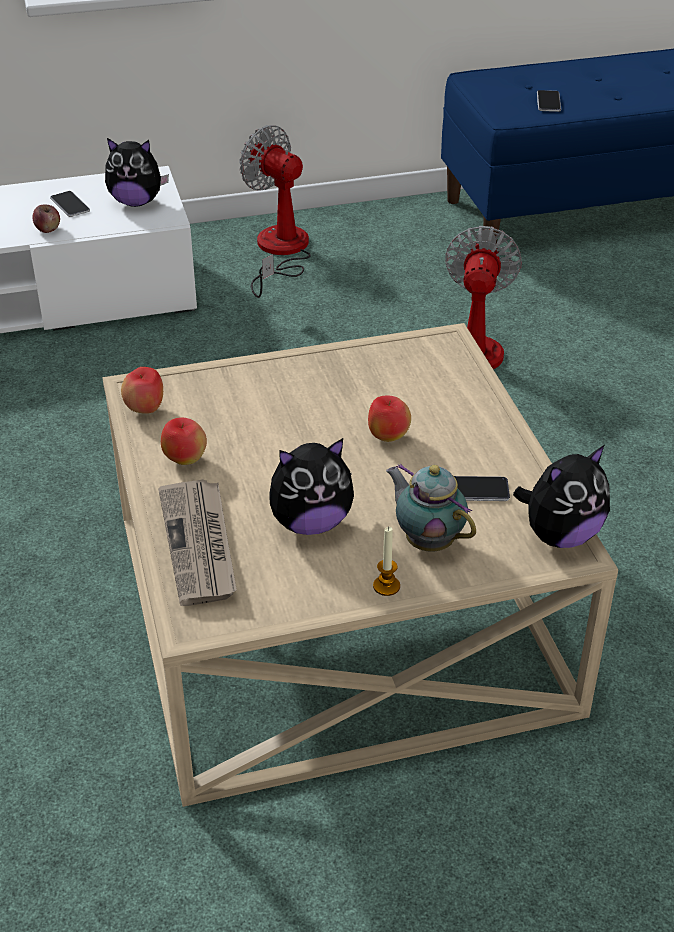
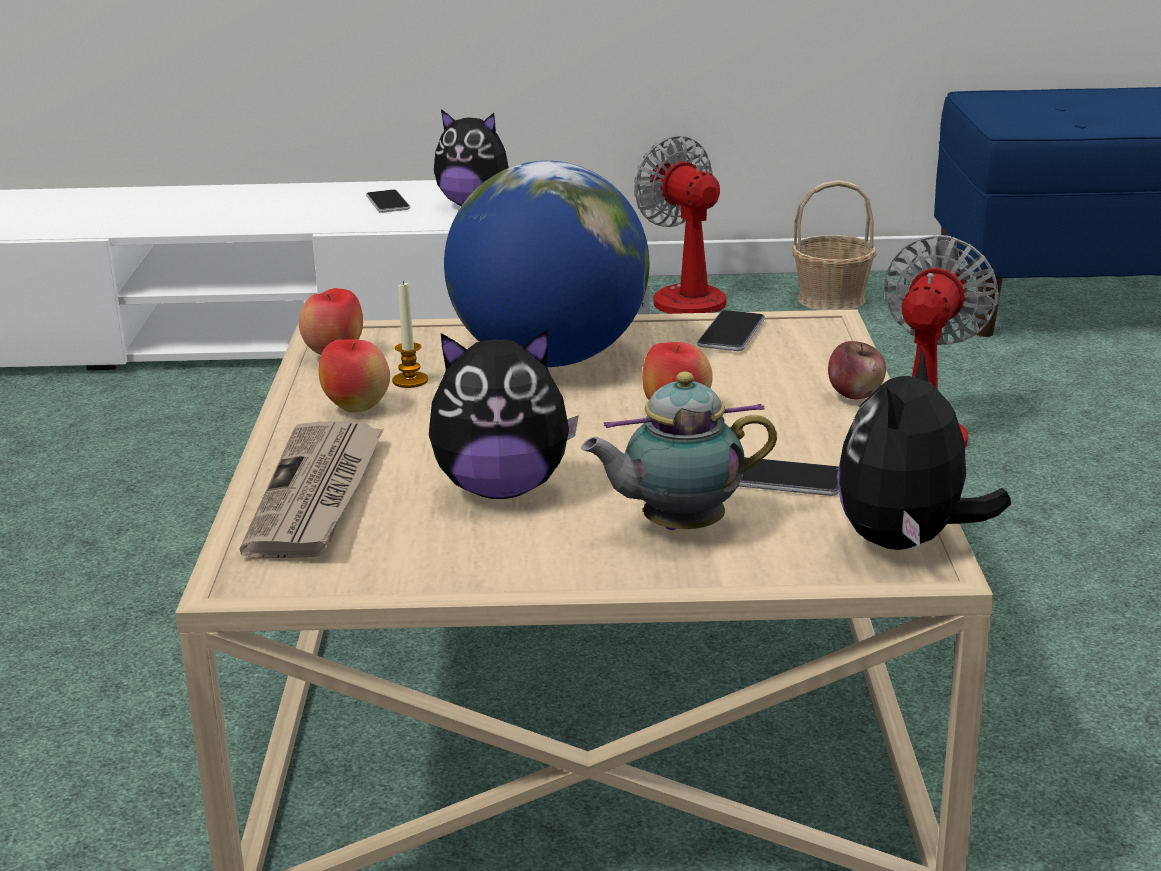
camera: 15 degrees right, 15 degrees down
(48, 229) = (346, 221): apple -> apple (855, 394)
(289, 396) = (550, 359): none -> globe
(380, 229) = (832, 300): none -> basket
(386, 586) = (579, 570): candle -> candle (410, 381)
(427, 541) = (677, 527): teapot -> teapot turned 75 degrees counterclockwise
(548, 102) = (1082, 119): phone -> phone (731, 333)
(560, 535) = (907, 543): plush toy -> plush toy turned 135 degrees clockwise

